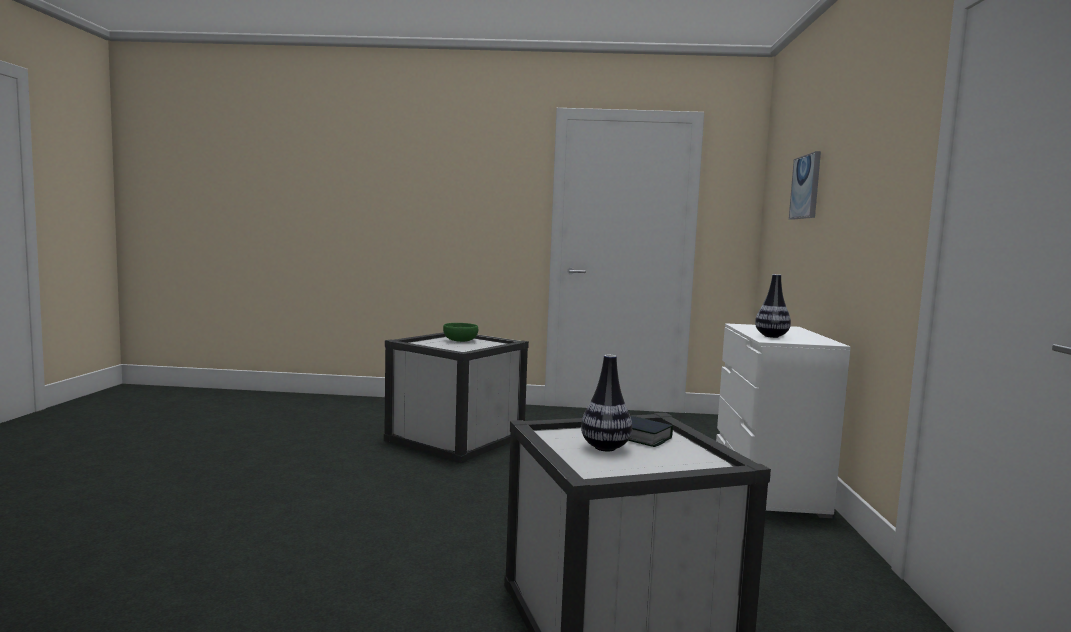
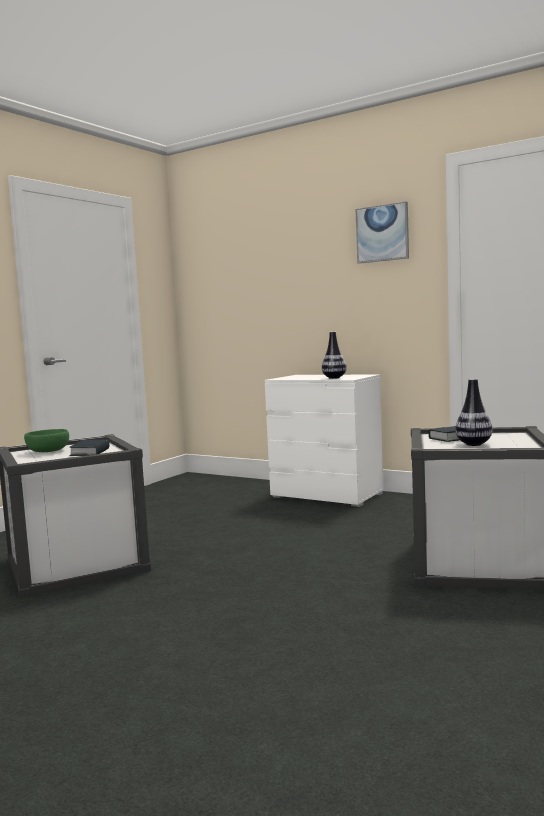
camera: 60 degrees left, 0 degrees up
(461, 348) = (90, 452): none -> book
(806, 187) = (267, 268): picture -> picture (382, 233)

